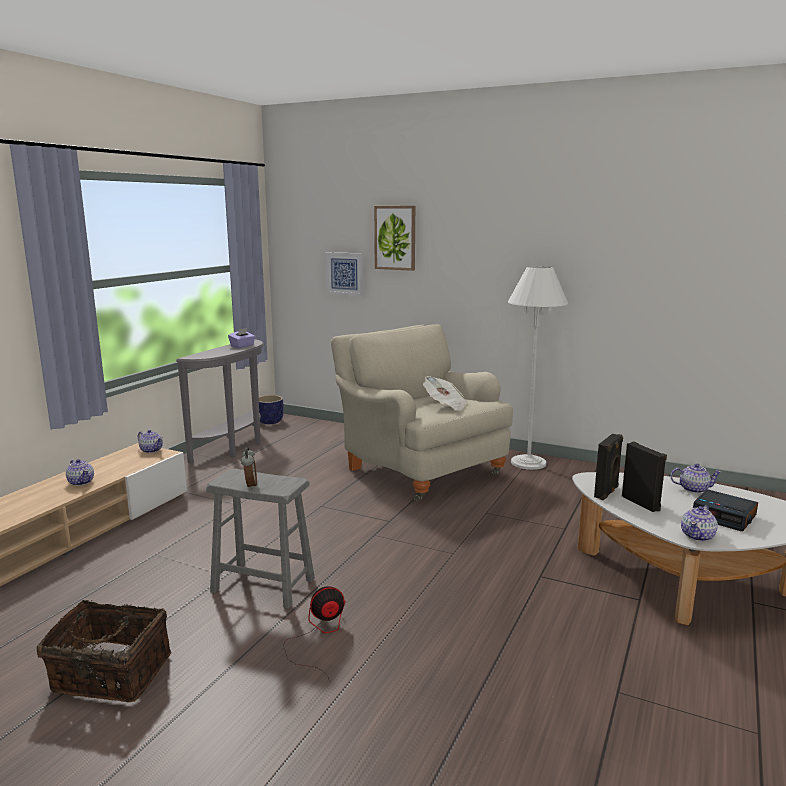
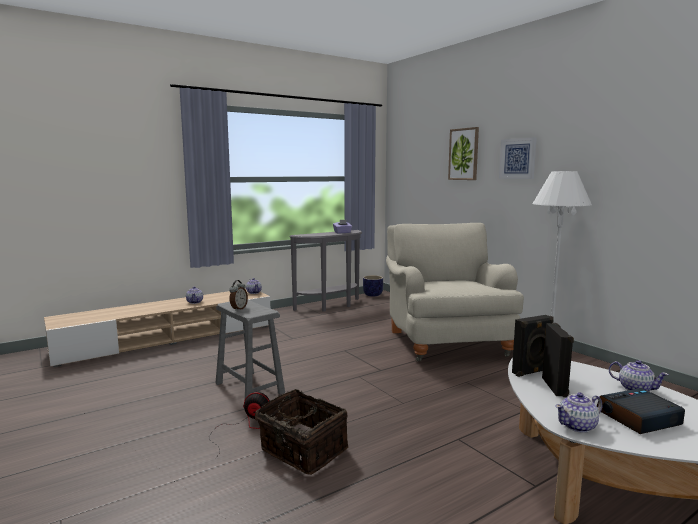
camera: 30 degrees right, 5 degrees down
(110, 676) = (112, 412): basket -> basket (302, 451)
(345, 273) = (429, 184): picture -> picture (518, 158)
(445, 405) = (457, 286): newspaper -> none
(724, 516) = (638, 418): alarm clock -> alarm clock turned 90 degrees clockwise

